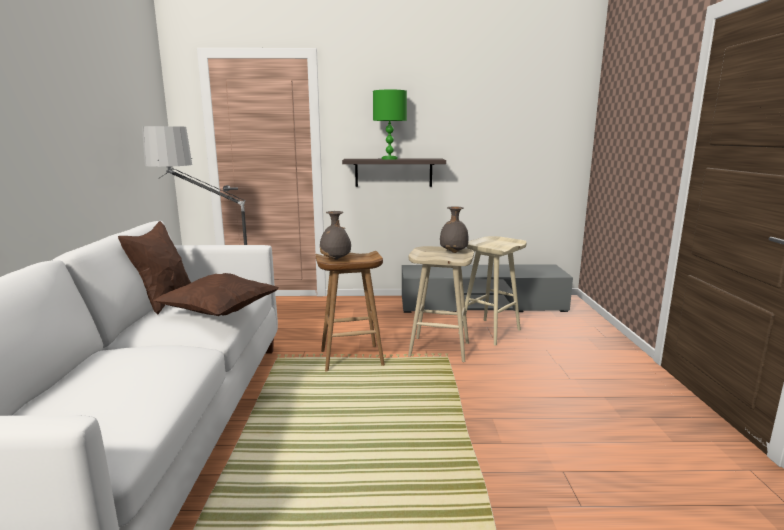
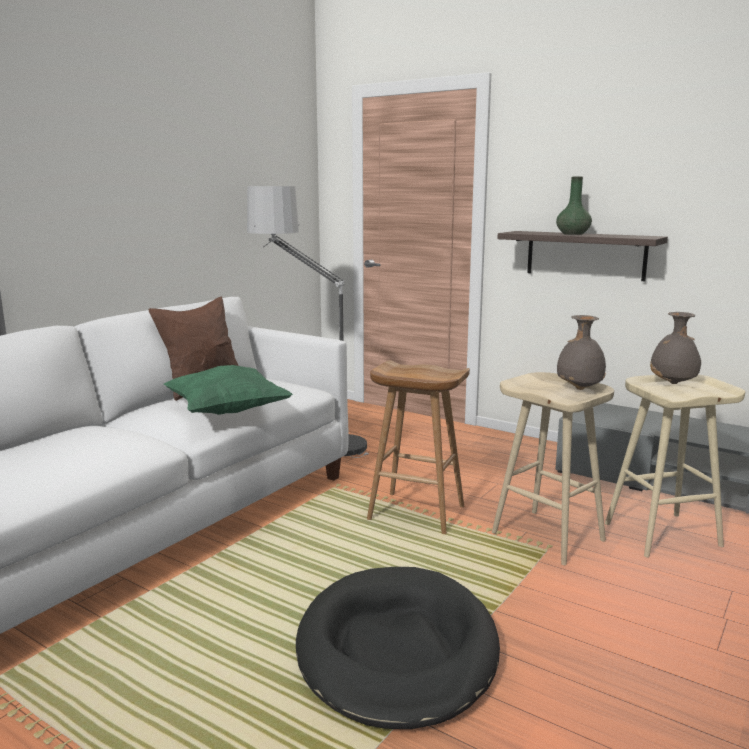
camera: 35 degrees right, 0 degrees up
(220, 313) = (227, 412): brown pillow -> green pillow
(336, 259) = (398, 371): grey vase -> grey vase (673, 384)
(389, 159) = (573, 234): green table lamp -> green vase
(435, 440) = (397, 650): none -> black dog bed

